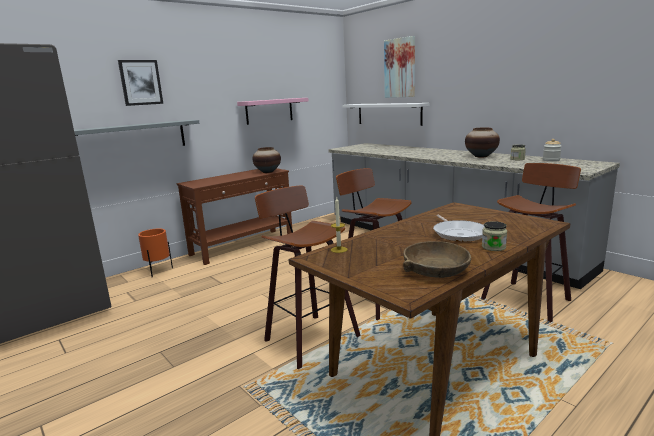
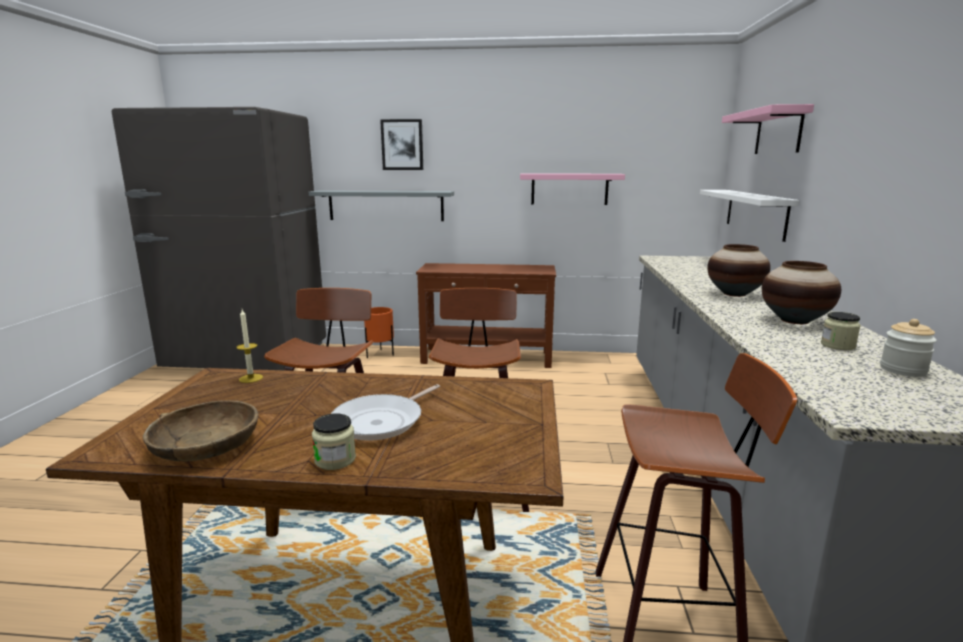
camera: 45 degrees right, 0 degrees up
(268, 172) = (529, 271): vase -> vase (734, 294)
(400, 68) = (778, 132): picture -> pink shelf

